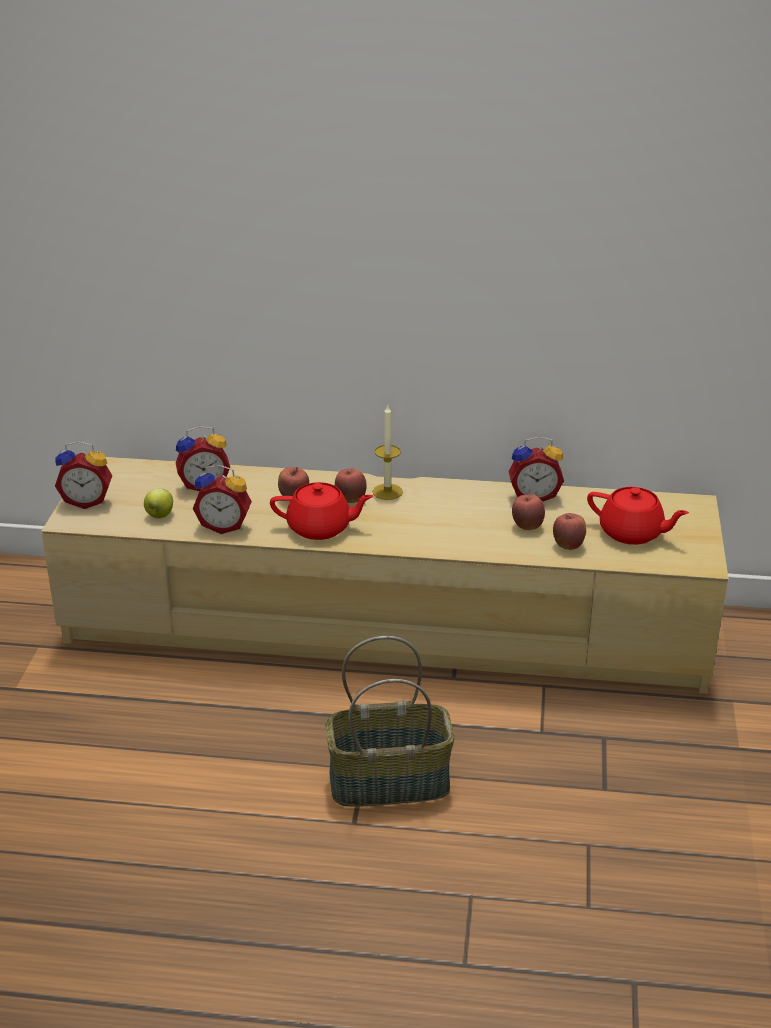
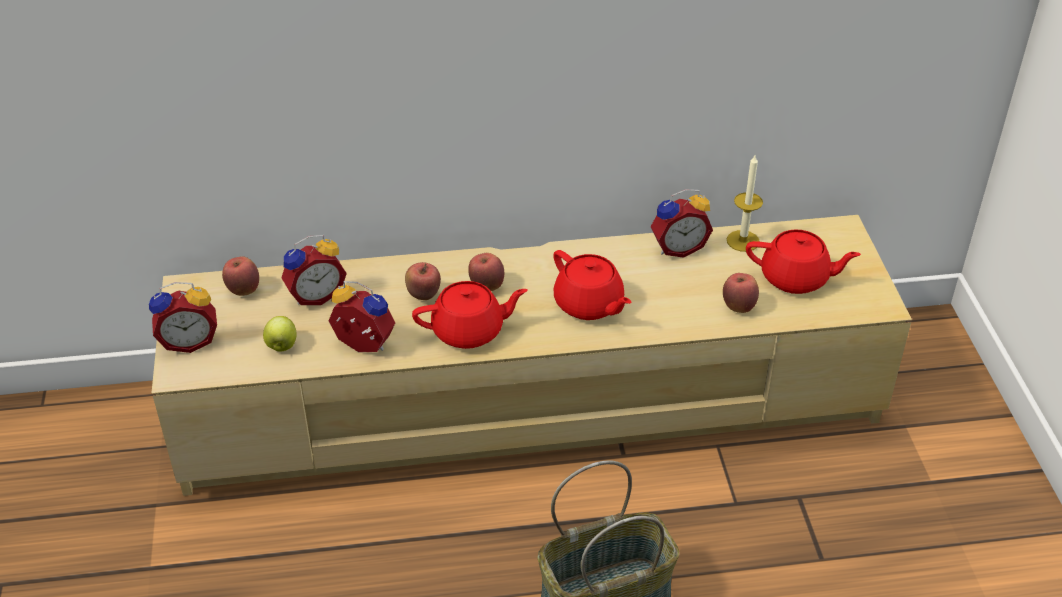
camera: 15 degrees left, 10 degrees up
(225, 526) = (362, 347): alarm clock -> alarm clock turned 150 degrees counterclockwise
(387, 492) = (522, 268): candle -> candle (743, 241)
(434, 525) = (589, 305): none -> red teapot
(527, 527) = (686, 289): apple -> apple (243, 290)

